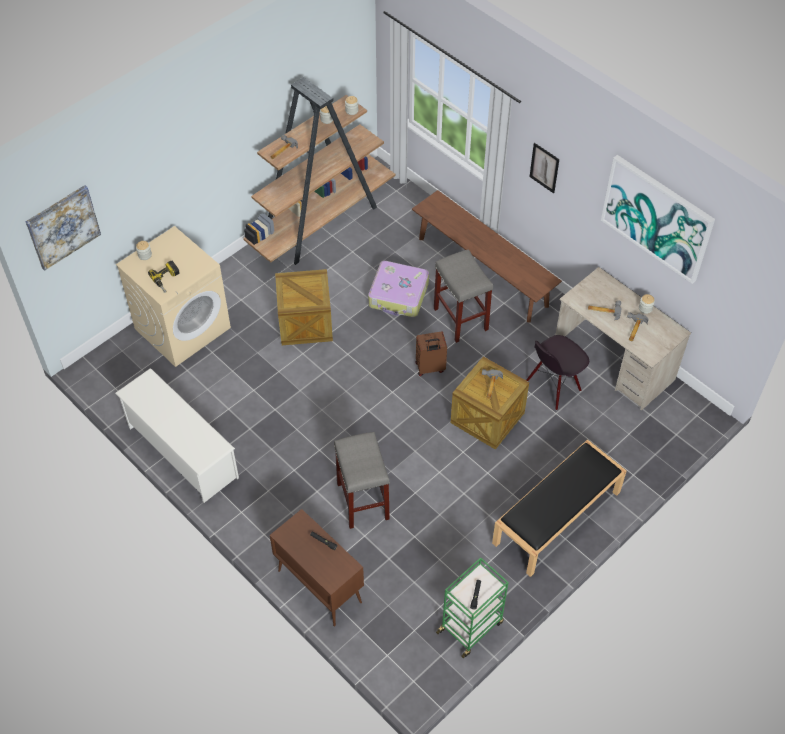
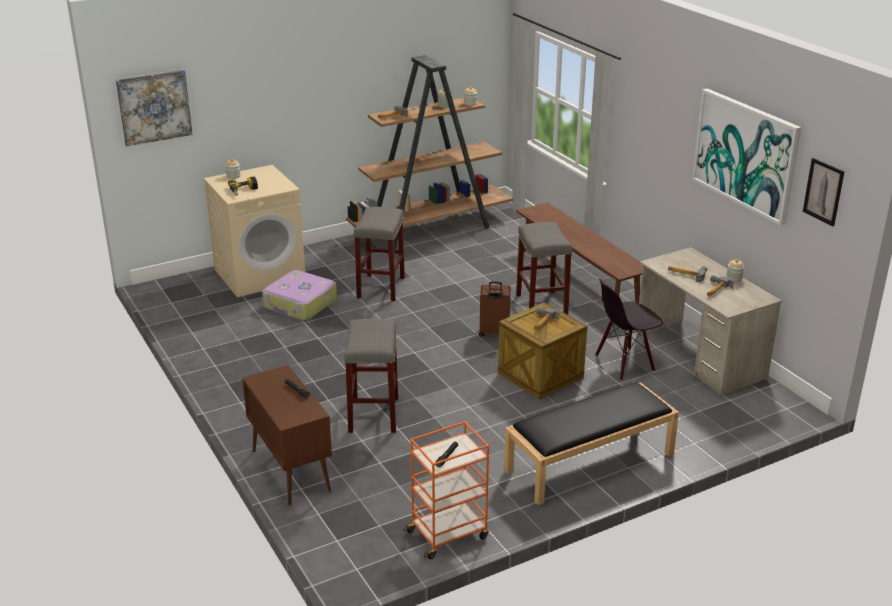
camera: 15 degrees right, 25 degrees down
(182, 452) = (207, 352): white shoe rack -> none
(305, 323) = (380, 287): crate -> grey stool
(399, 295) = (484, 282): suitcase -> suitcase (300, 304)
(471, 626) = (448, 534): green cart -> orange cart
(544, 167) = (643, 140): picture -> picture (823, 191)

